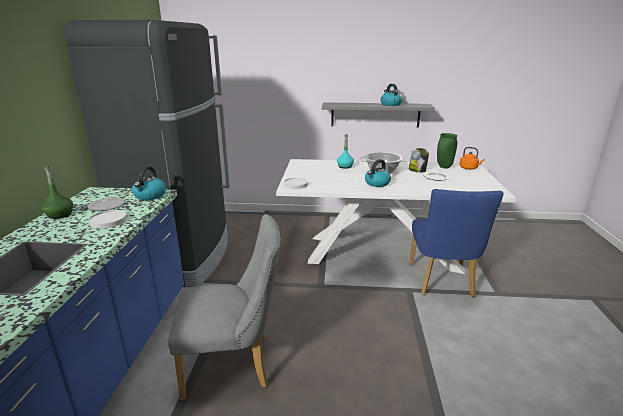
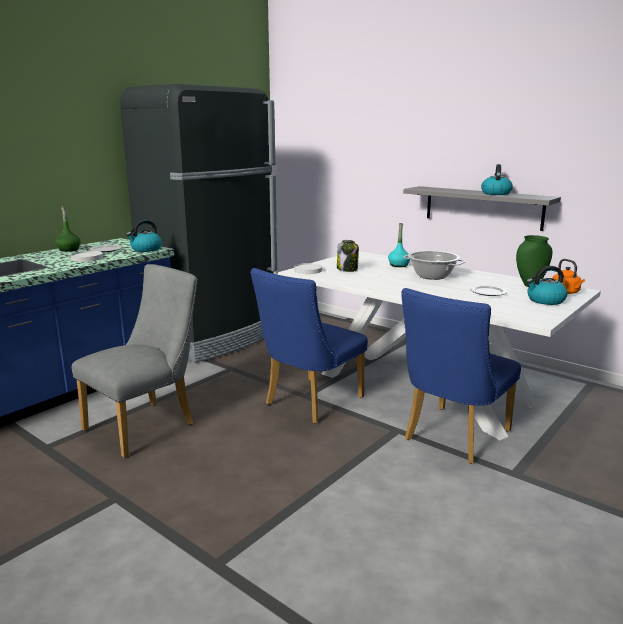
camera: 35 degrees right, 5 degrees down
(234, 365) = (147, 425): grey chair -> grey chair turned 75 degrees counterclockwise
(331, 291) = (309, 403): none -> blue chair
(377, 183) = (397, 284): kettle -> kettle (545, 300)
(417, 170) = (482, 282): jar -> jar (347, 269)

